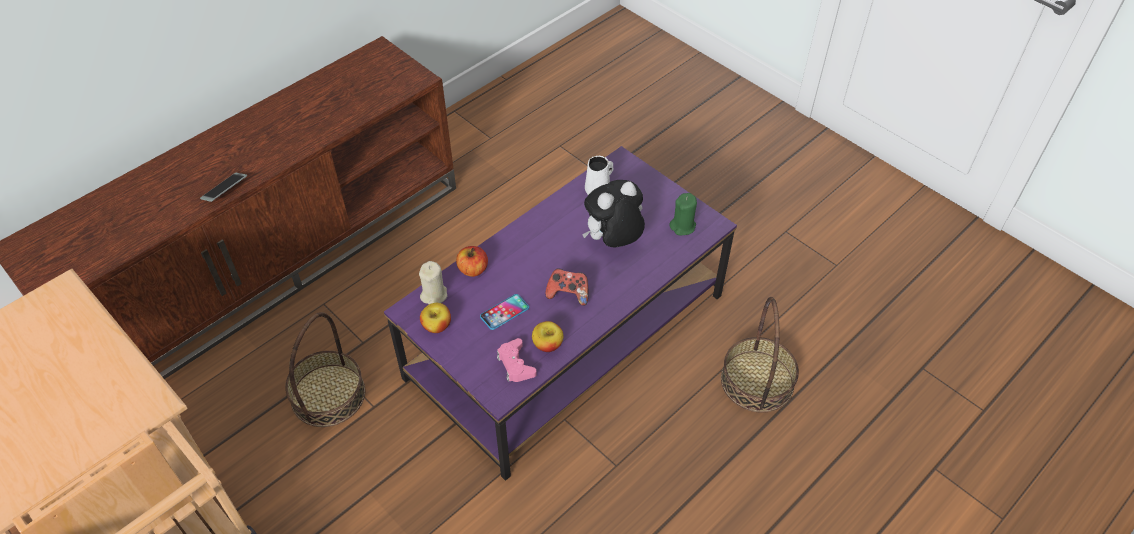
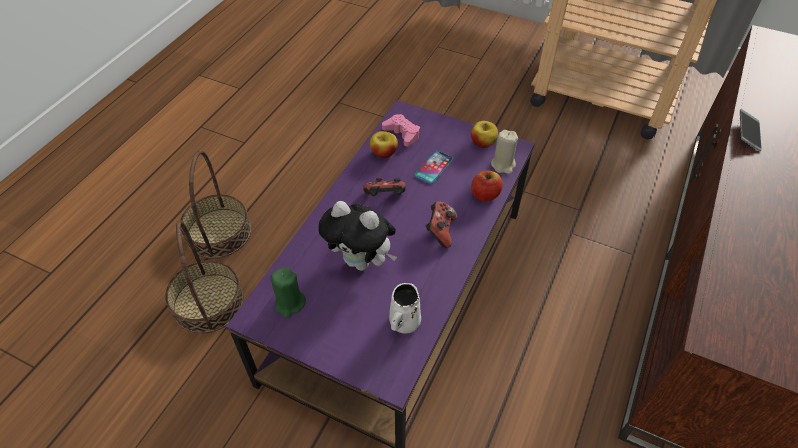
camera: 160 degrees right, 0 degrees up
(328, 395) = (563, 188): basket -> basket (219, 233)
(533, 248) = (440, 231): none -> game controller
(613, 242) = (362, 261): plush toy -> plush toy turned 75 degrees clockwise

